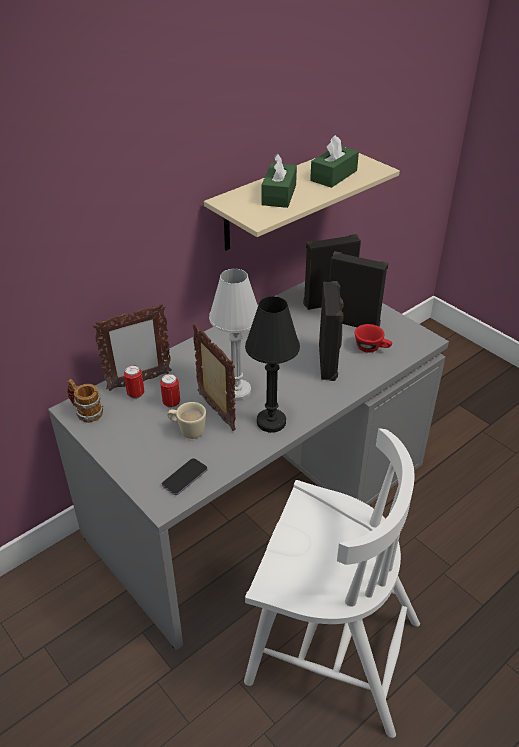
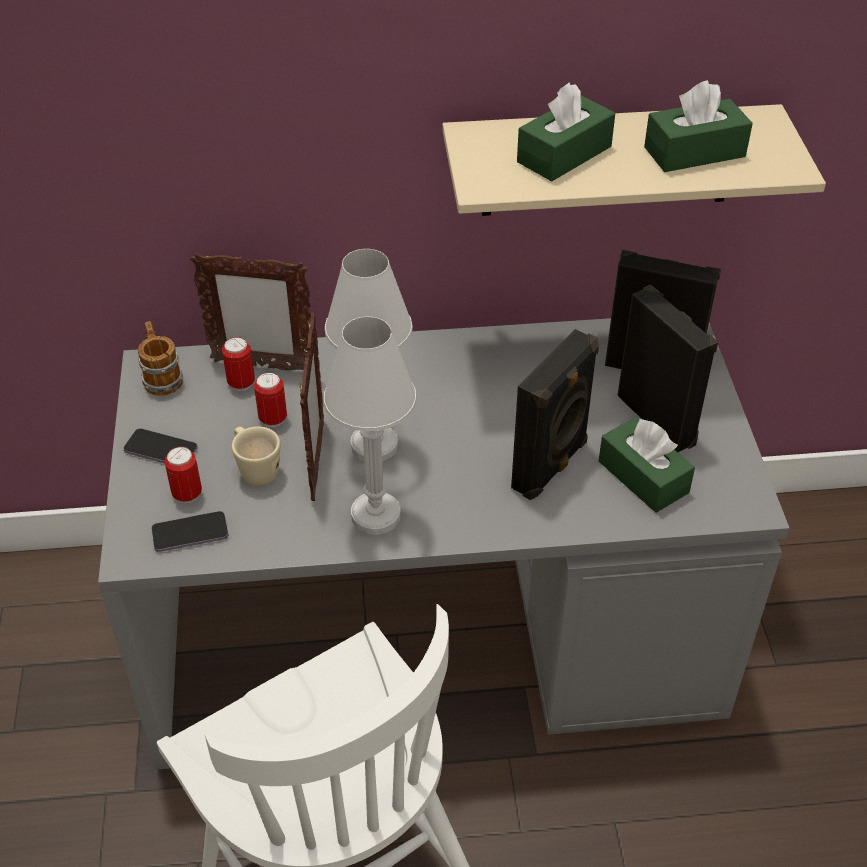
camera: 35 degrees right, 5 degrees up
(124, 446) = (161, 450): none -> phone
(163, 460) = (187, 494): none -> can
(271, 422) = (375, 515): black table lamp -> white table lamp
(372, 348) = (643, 477): red cup -> green tissue box

